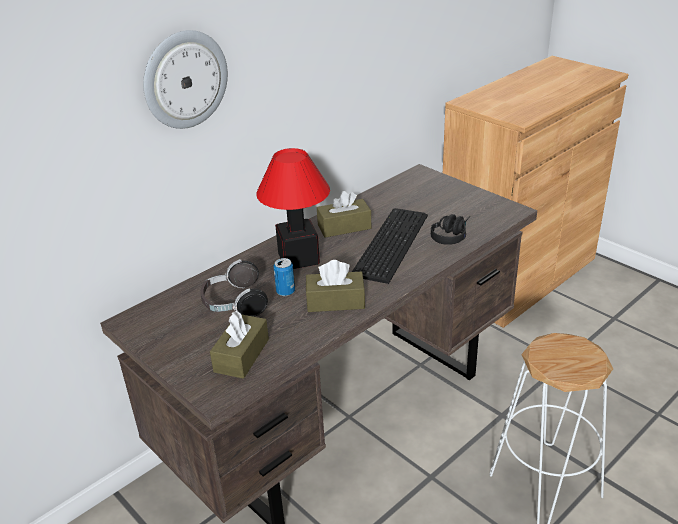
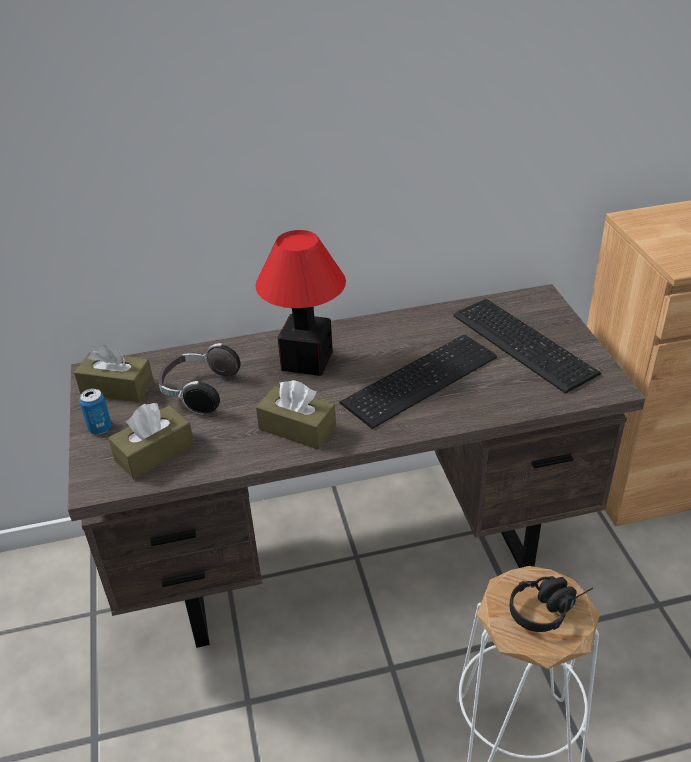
camera: 30 degrees right, 5 degrees up
(184, 79) = (194, 123): wall clock -> none
(285, 292) = (259, 396): can -> can (100, 428)
(344, 227) = (389, 339): brown tissue box -> brown tissue box (117, 387)
(435, 201) = (524, 342): none -> keyboard
(451, 235) = (502, 393): black headphones -> black headphones (548, 607)

